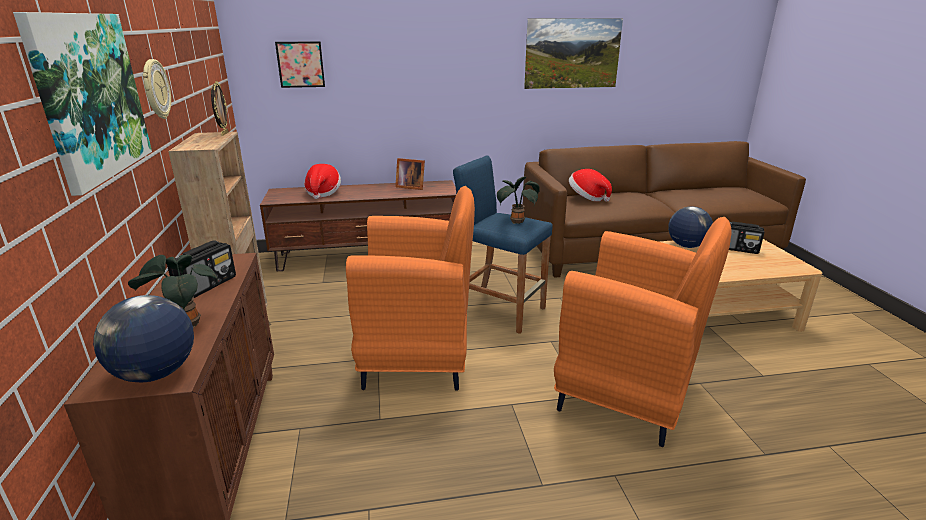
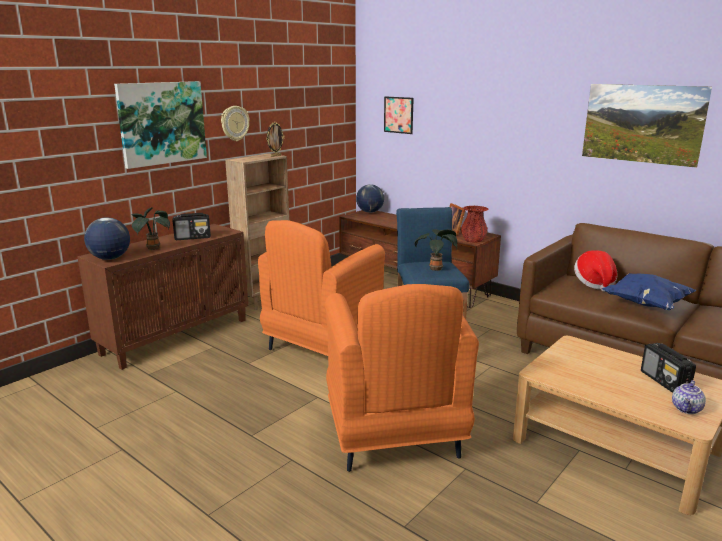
camera: 50 degrees right, 5 degrees down
(323, 193) = (389, 219): hat -> none
(418, 357) = (322, 348): orange armchair -> orange armchair turned 75 degrees clockwise
(446, 190) = (473, 240): none -> red vase
(644, 202) = (645, 304): none -> blue pillow
(686, 246) = (611, 356): globe -> globe (370, 212)
(779, 260) = (687, 409): none -> teapot

